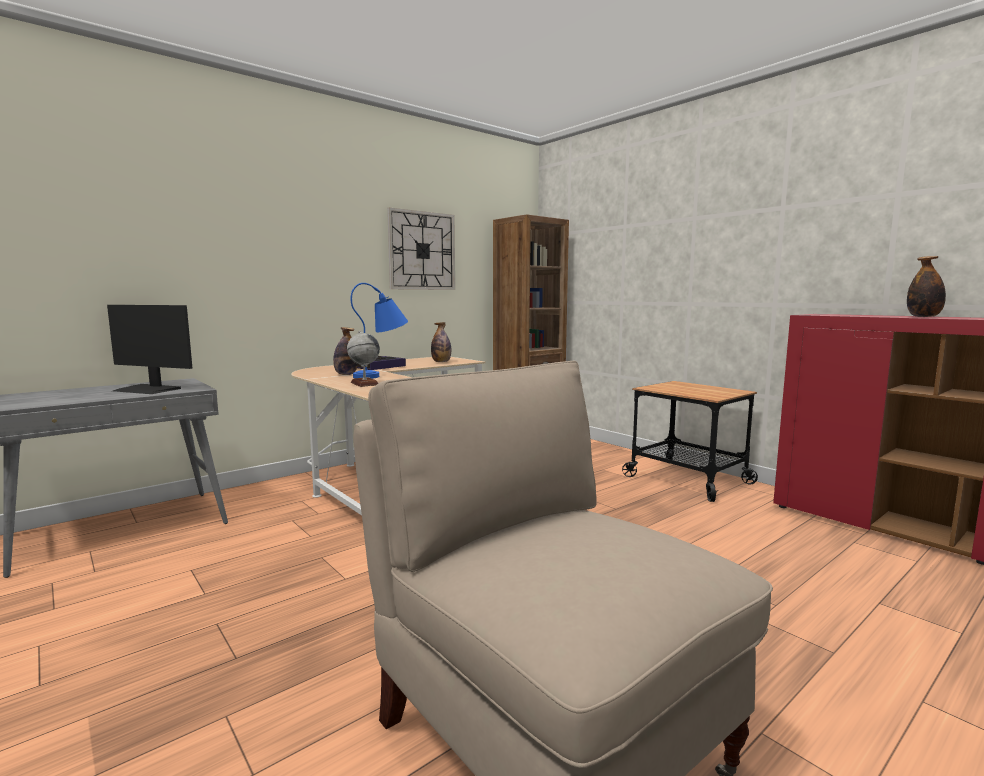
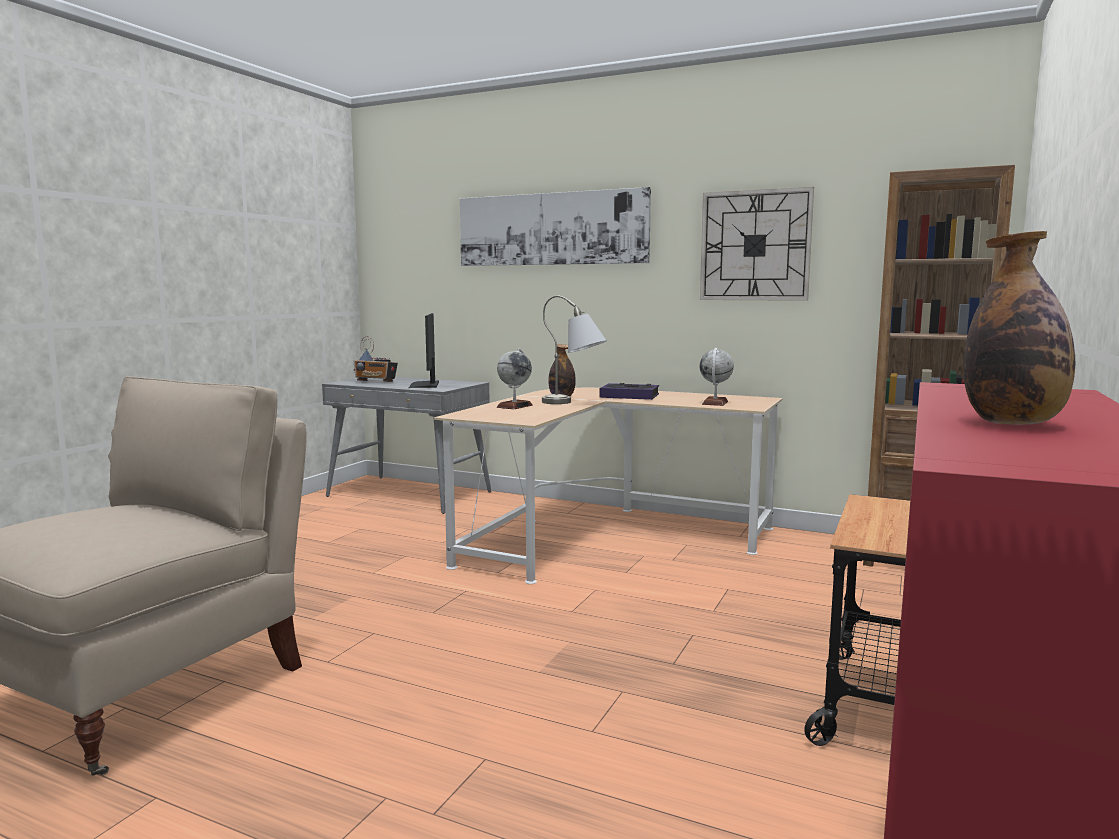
camera: 65 degrees right, 0 degrees up
(53, 398) = (376, 382): none -> radio
(254, 219) = (551, 229): none -> picture
(382, 375) = (574, 403): blue table lamp -> grey table lamp
(441, 362) = (715, 403): bottle -> globe

